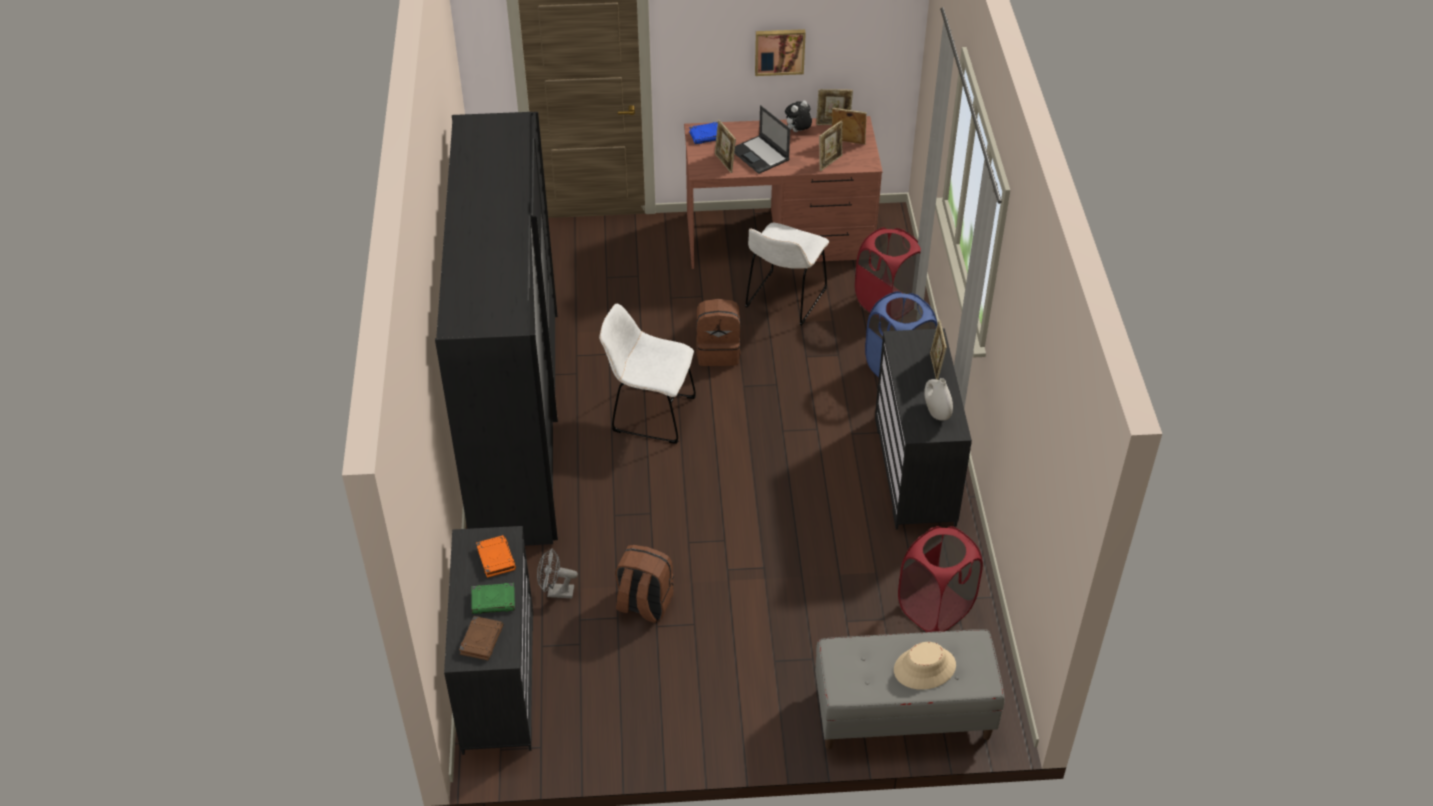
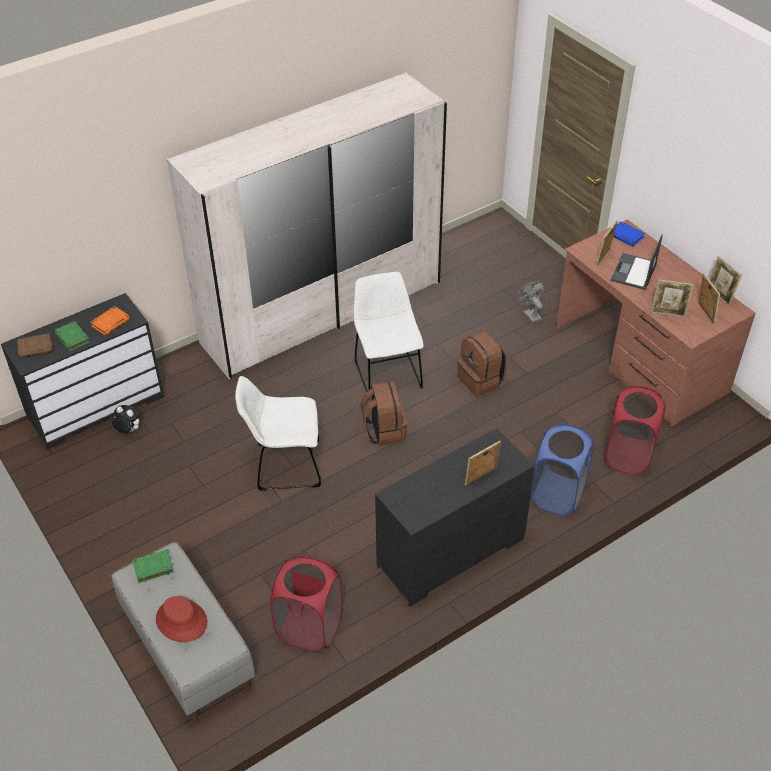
camera: 60 degrees right, 0 degrees up
(516, 425) = (323, 312): black wardrobe -> white wardrobe
(556, 592) = (187, 400): grey fan -> grey fan (530, 314)
(644, 604) = (204, 450): brown backpack -> brown backpack (384, 430)
(779, 51) = (706, 202): picture -> none
(784, 301) = (570, 393): white chair -> white chair (284, 465)
(797, 132) = (685, 280): plush toy -> plush toy (128, 430)
(843, 668) = (153, 568): none -> green book
(924, 668) = (181, 621): beige hat -> red hat
(936, 412) = (426, 499): white vase -> none

